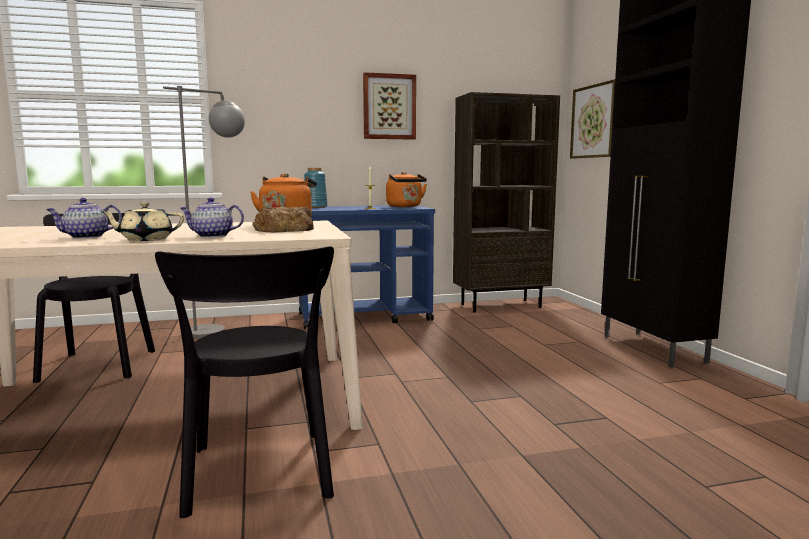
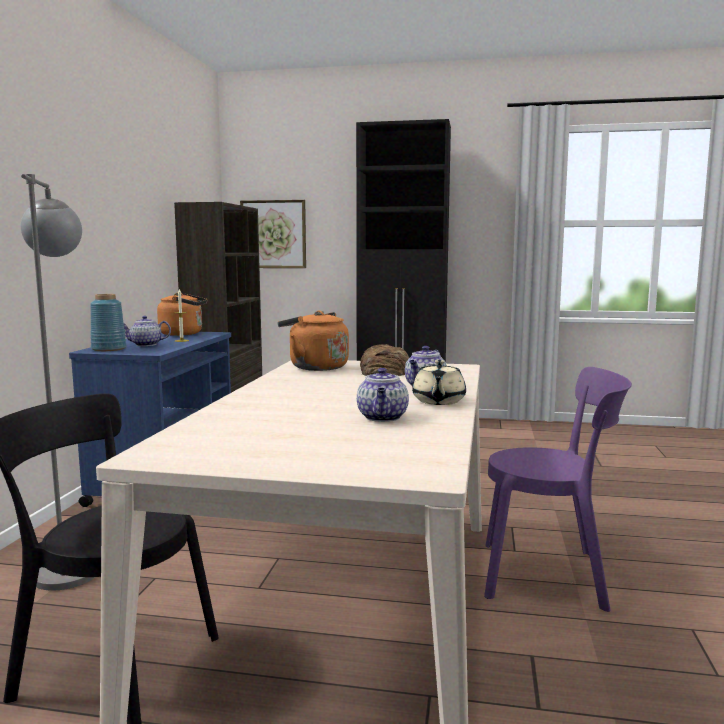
camera: 65 degrees left, 0 degrees up
(259, 476) = (550, 575): black chair -> purple chair
(341, 207) = (145, 345): none -> teapot
(389, 107) = (126, 209): picture -> none

